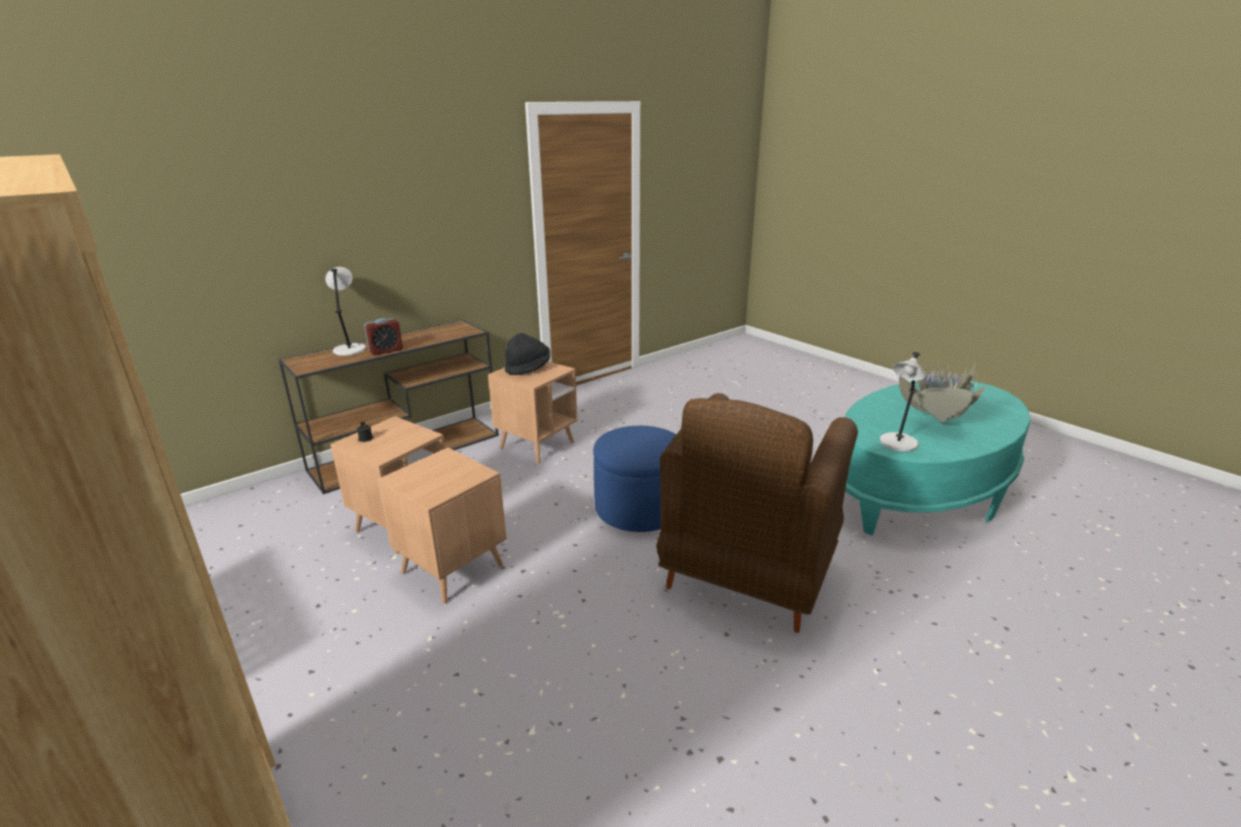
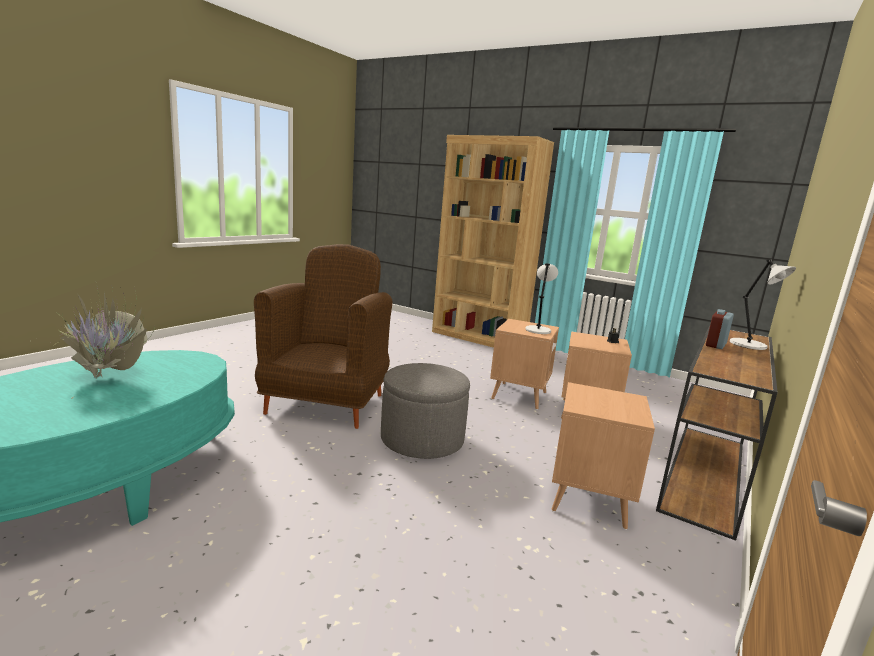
camera: 160 degrees right, 10 degrees down
(528, 368) = (617, 405): black hat -> none
(639, 508) = (422, 439): blue ottoman -> grey ottoman
(897, 444) = (182, 360): grey table lamp -> grey table lamp (538, 330)

